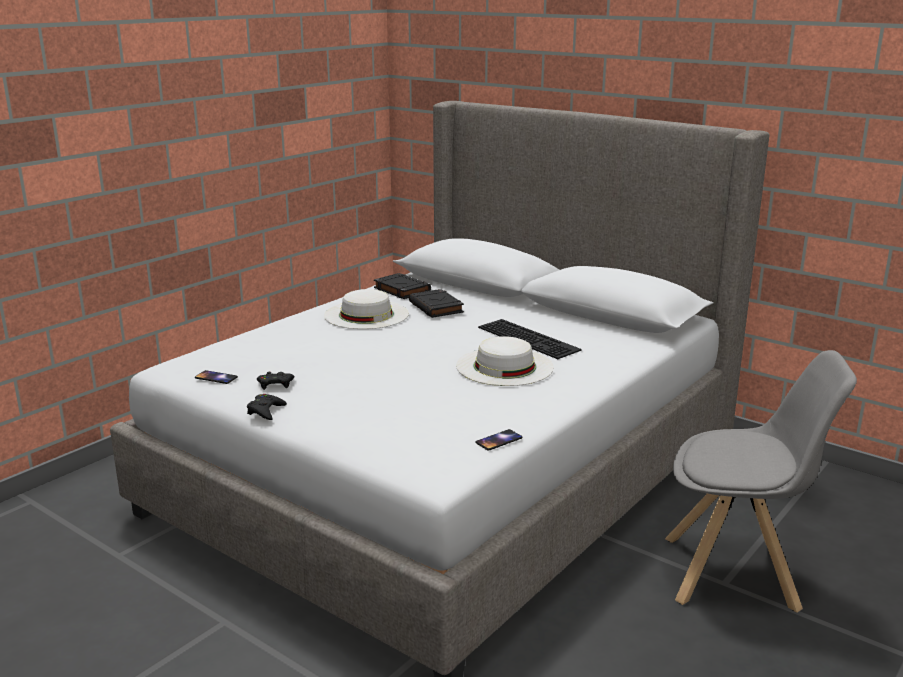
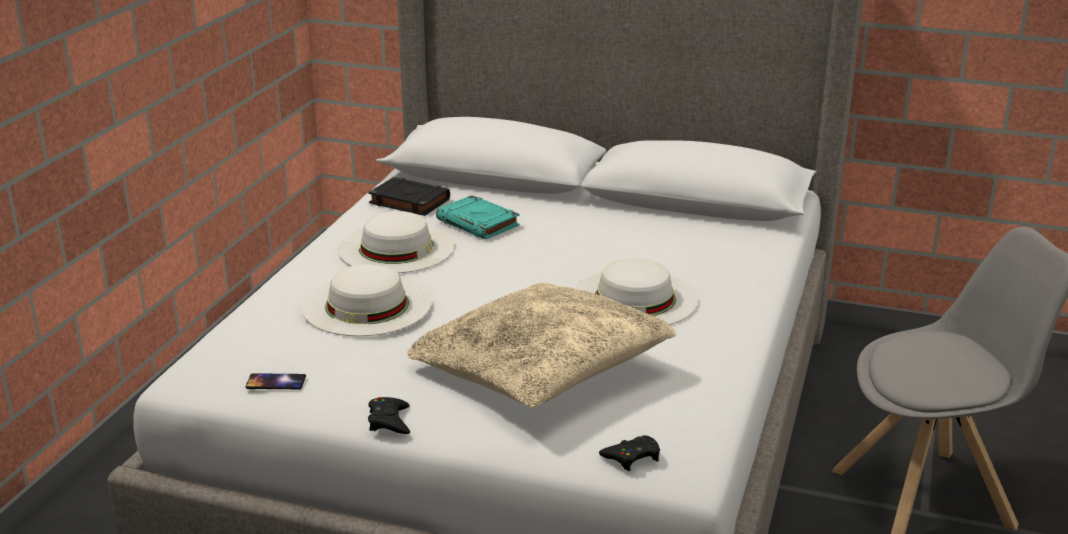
camera: 20 degrees left, 5 degrees up
(275, 384) = (367, 378): black game controller -> black game controller (632, 457)
(312, 343) = (367, 305): none -> white hat
(394, 399) = (540, 371): none -> beige pillow
(436, 308) = (479, 223): black book -> turquoise book
(499, 440) = (713, 406): phone -> none
(530, 338) = (631, 251): keyboard -> none

